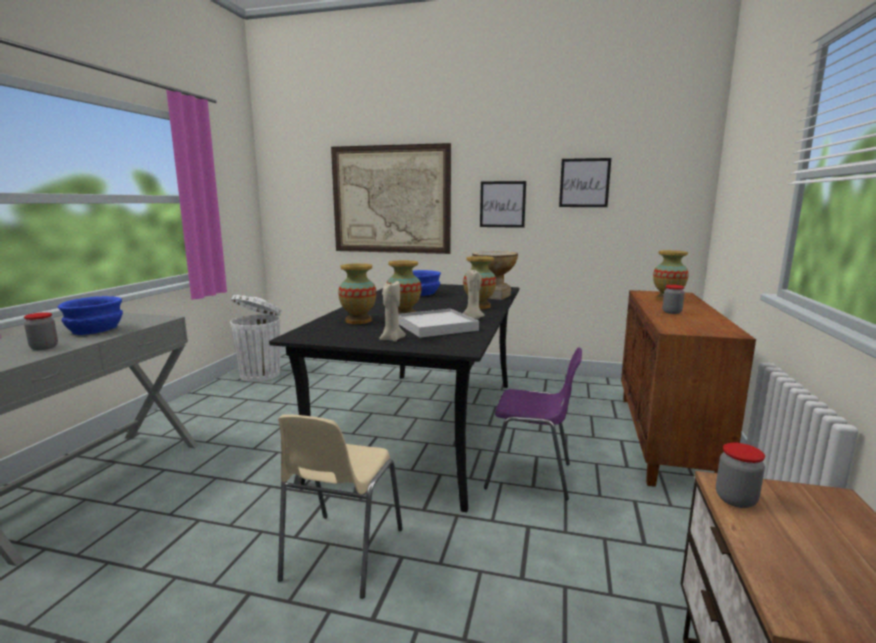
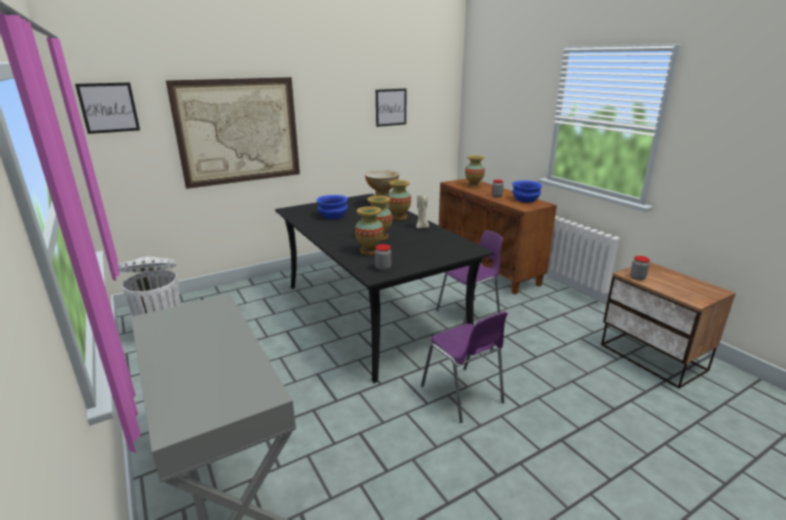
camera: 45 degrees left, 10 degrees up
(44, 347) = (230, 361): jar -> jar (383, 268)
(95, 330) = (207, 333): blue bowl -> blue bowl (525, 199)
(340, 555) = (463, 395): beige chair -> purple chair
(391, 339) = (429, 257): beige candle -> none
(436, 326) = (423, 240): white tray -> none
(502, 204) = (336, 128): picture -> picture (109, 108)

